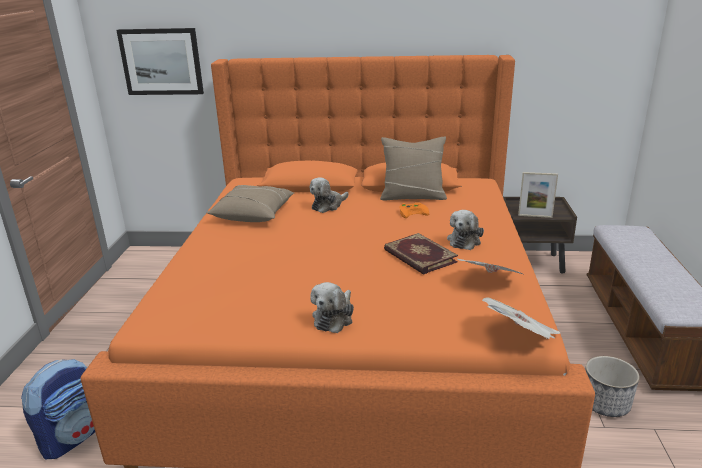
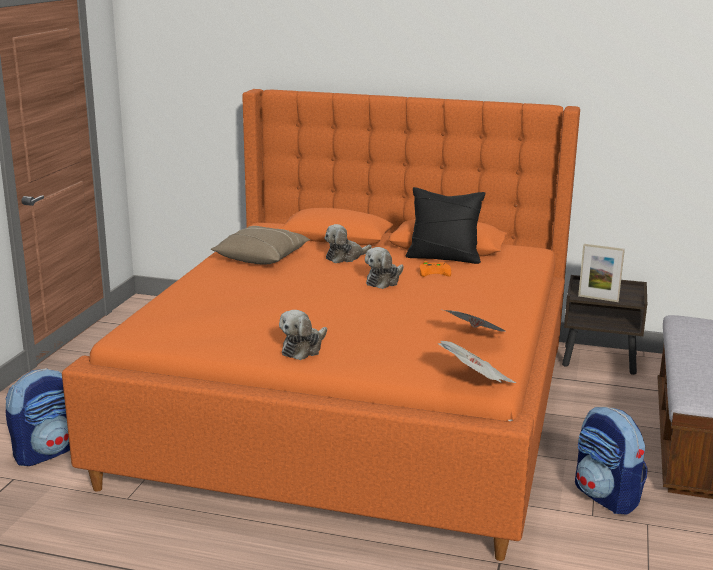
camera: 10 degrees right, 5 degrees down
(161, 61) = (193, 87): picture -> none
(413, 196) = (444, 257): beige pillow -> black pillow
(419, 256) = (416, 310): book -> none
(465, 240) = (474, 302): plush toy -> plush toy (384, 281)
(605, 403) = (606, 497): planter -> backpack

